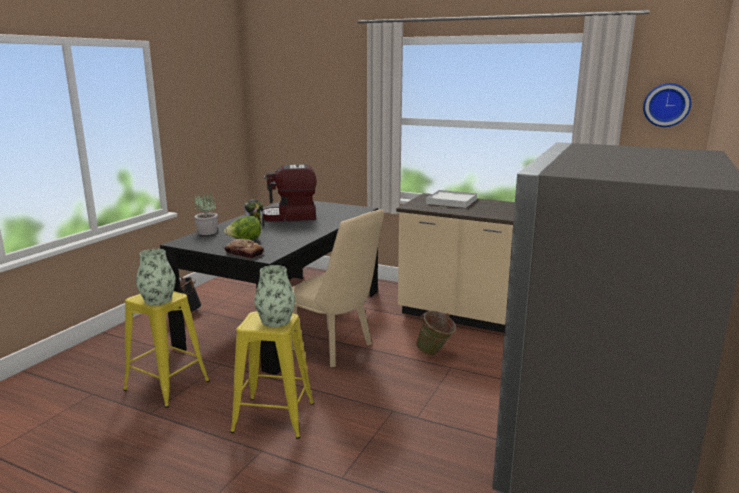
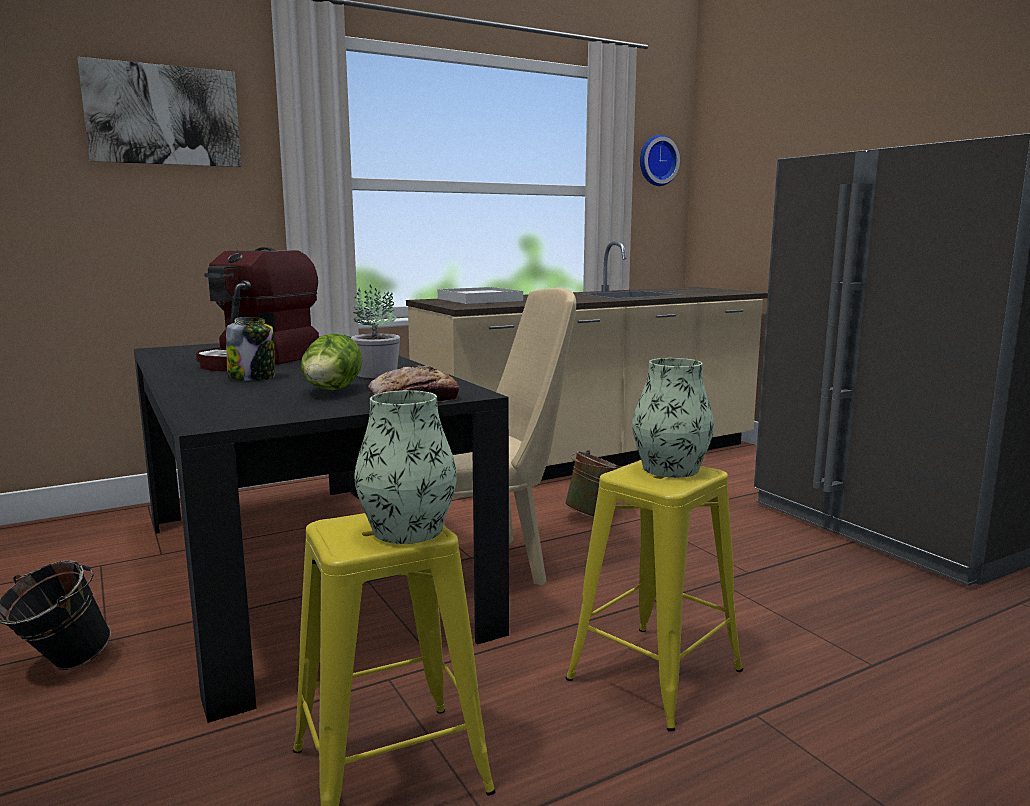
camera: 55 degrees left, 5 degrees down
(207, 232) = (196, 401): potted plant -> potted plant (375, 374)
(325, 88) = (163, 115): none -> picture

